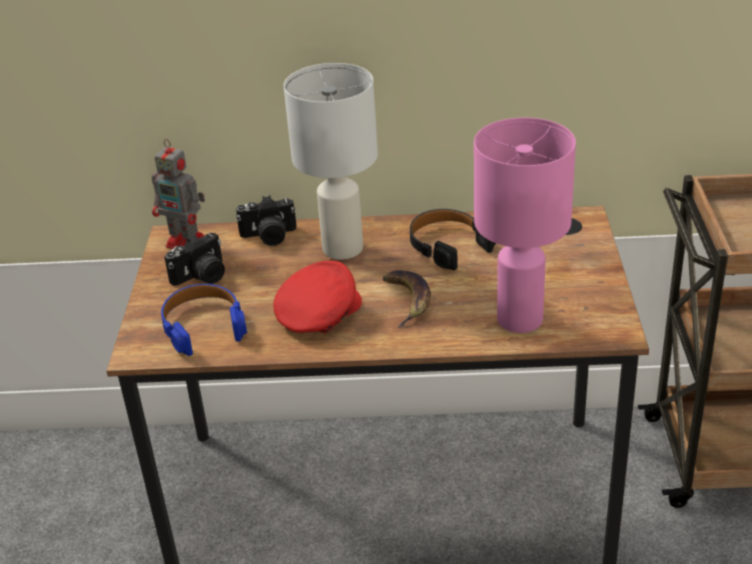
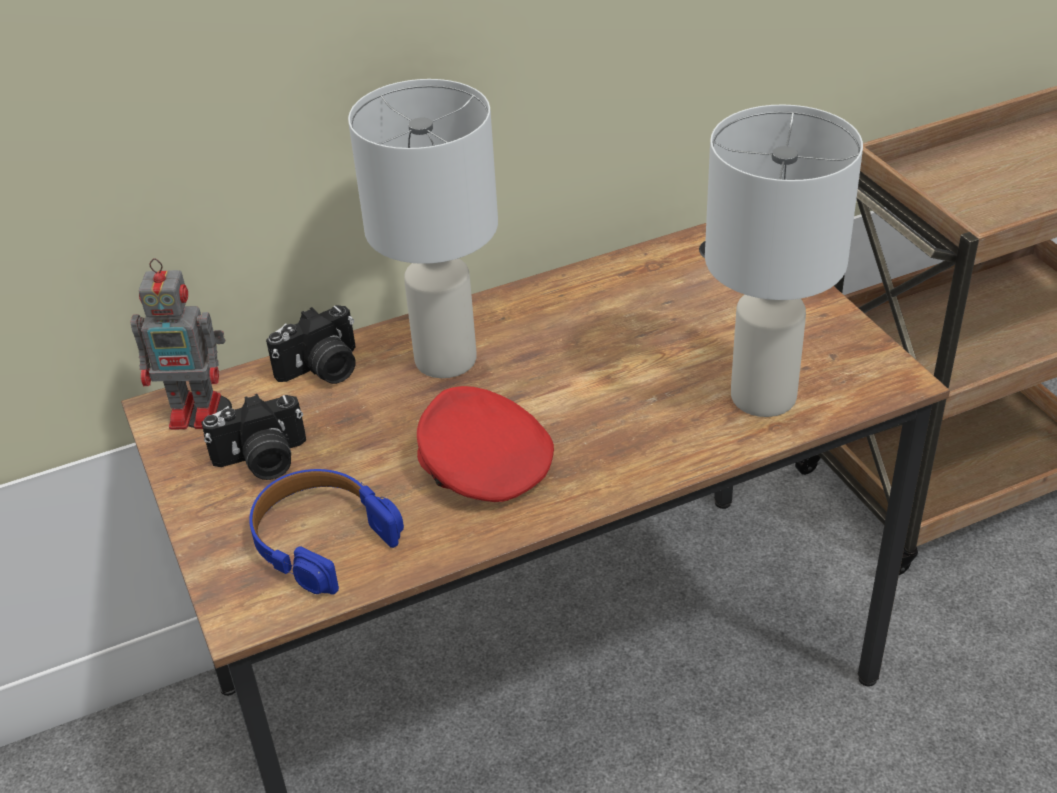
camera: 25 degrees left, 5 degrees up
(202, 277) = (262, 461): camera -> camera turned 45 degrees clockwise
(318, 313) = (481, 467): red cap -> red cap turned 60 degrees counterclockwise
(408, 300) = (595, 411): banana -> none
(448, 245) = (590, 316): black headphones -> none
(520, 320) = (764, 397): pink table lamp -> white table lamp

